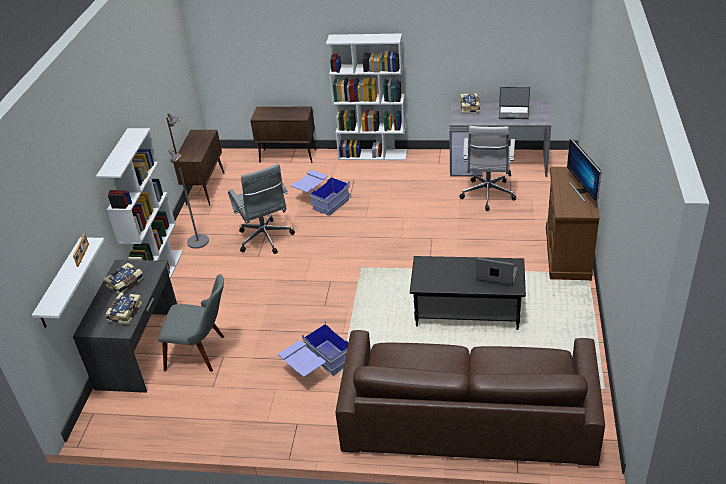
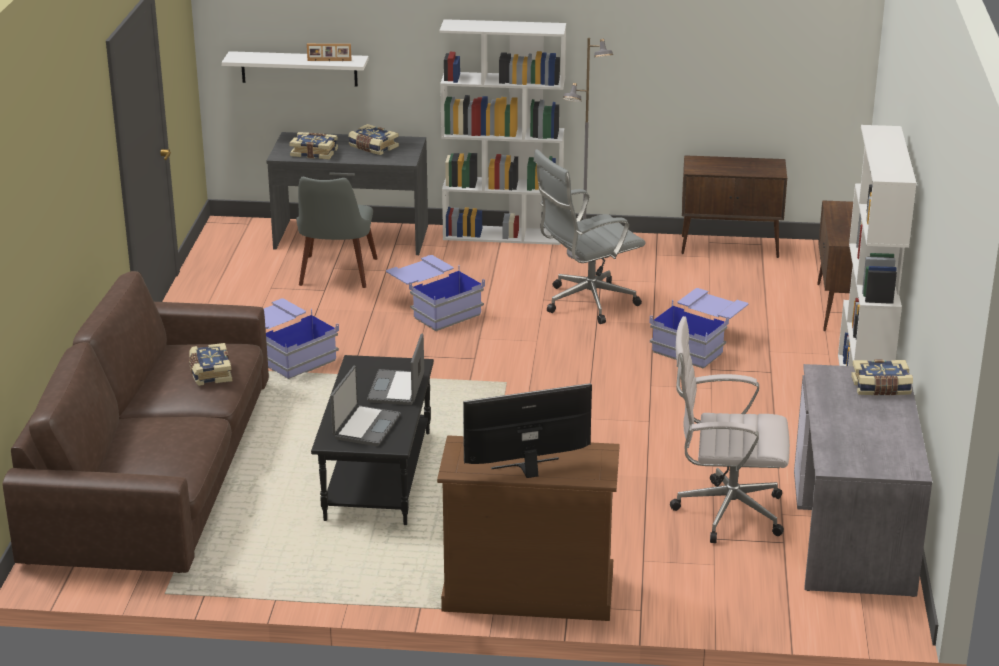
camera: 85 degrees right, 10 degrees down
(261, 301) = (434, 308): none -> blue storage box
(423, 357) = (210, 373): none -> book
(513, 113) = (864, 435): laptop -> laptop (397, 389)

